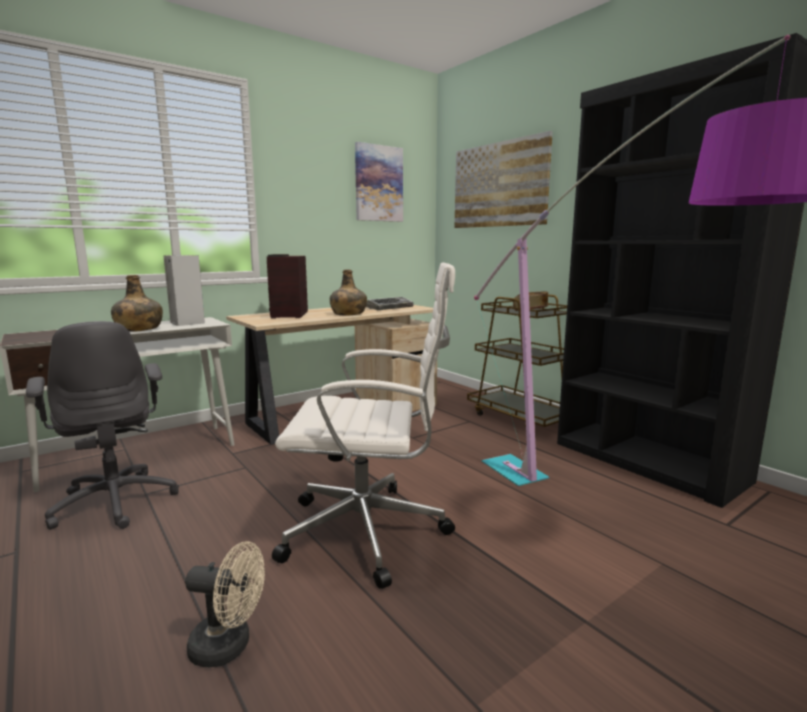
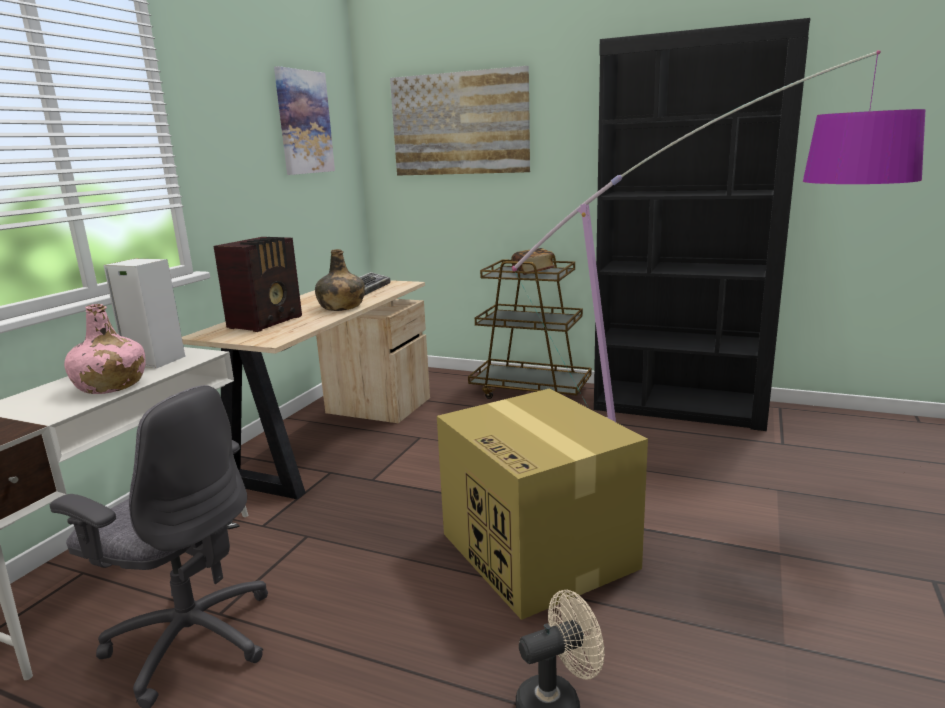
camera: 30 degrees left, 5 degrees up
(138, 329) = (110, 386): green bottle -> pink bottle
(288, 315) = (267, 322): radio -> radio turned 120 degrees counterclockwise
(369, 531) = (539, 551): white office chair -> cardboard box

